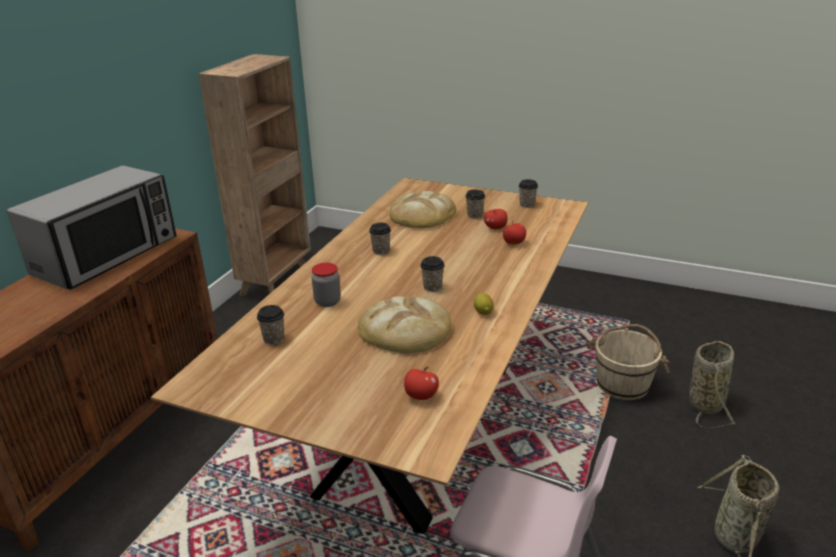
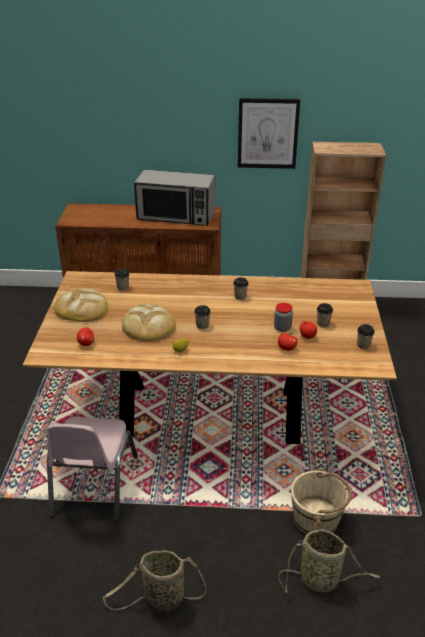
camera: 70 degrees right, 5 degrees up
(146, 80) = (267, 133): none -> picture
(327, 302) = (167, 293): jar -> jar (282, 328)
(422, 215) = (306, 301): bread -> bread (82, 308)

